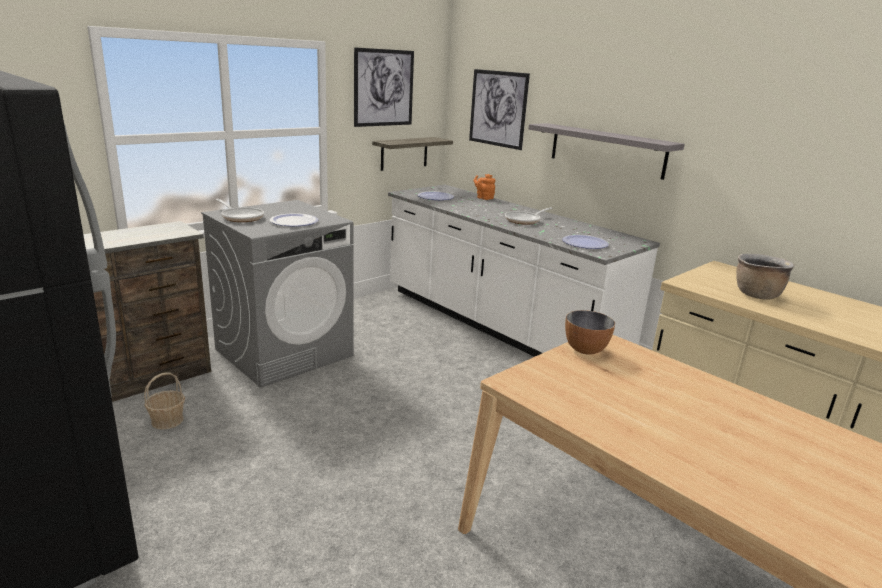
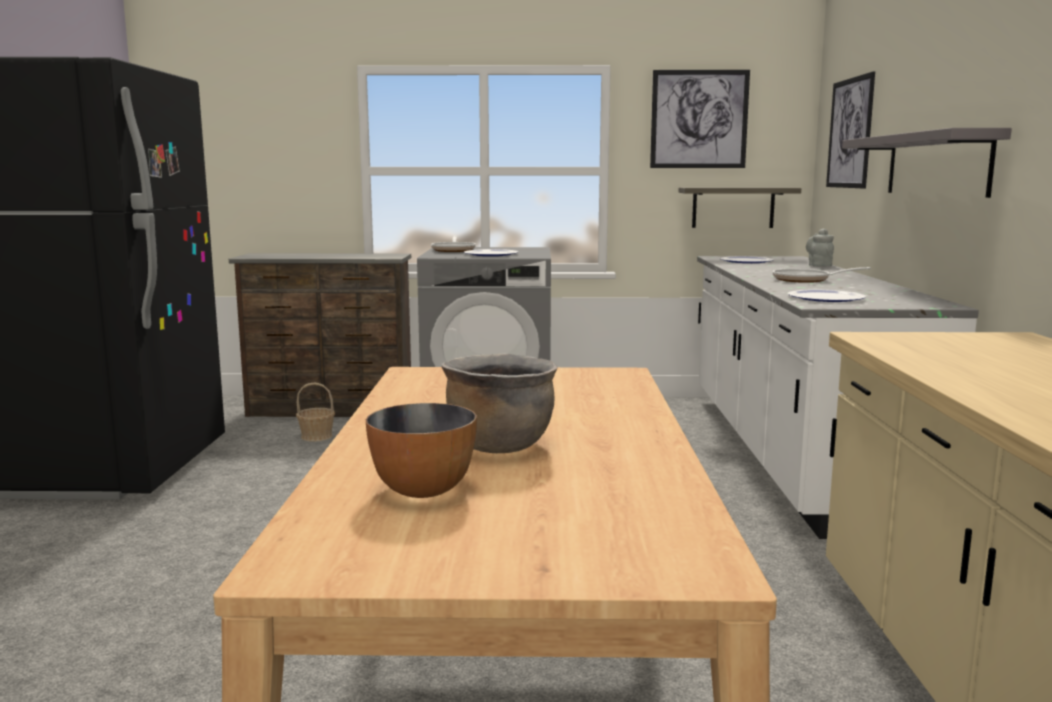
camera: 45 degrees right, 10 degrees down
(484, 198) = (819, 265): orange teapot -> grey teapot
(585, 350) = (569, 374): bowl -> bowl (422, 490)
(756, 295) = (966, 358): brown cooking pot -> brown cooking pot (499, 445)

